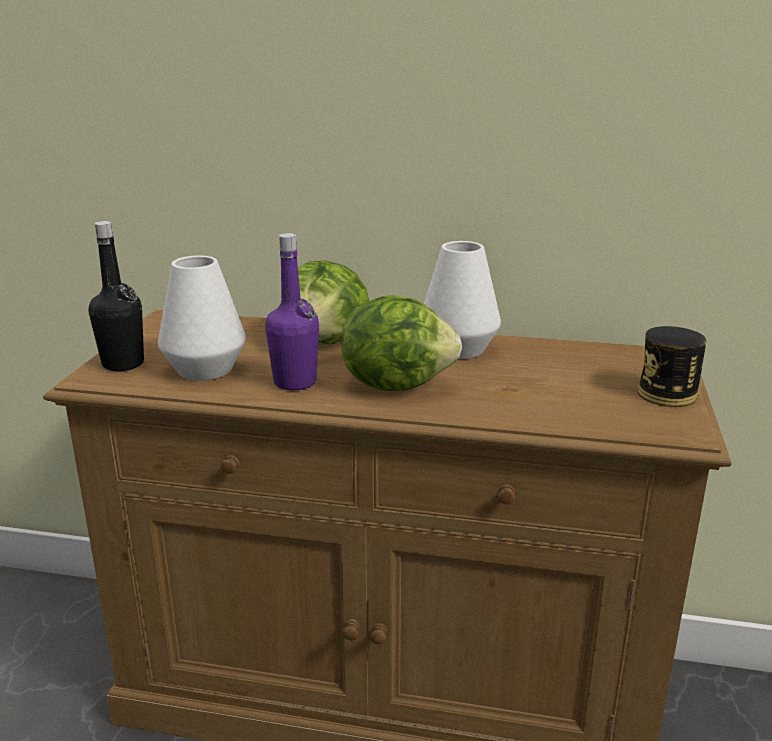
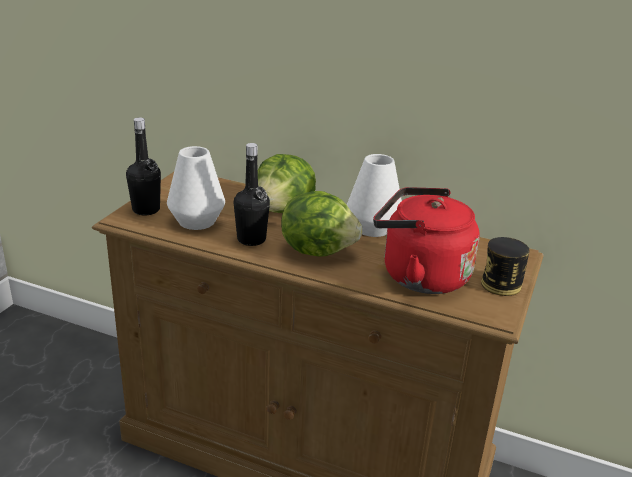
camera: 10 degrees right, 5 degrees up
(295, 382) = (251, 239): purple bottle -> black bottle
(552, 397) = (419, 275): none -> red kettle

